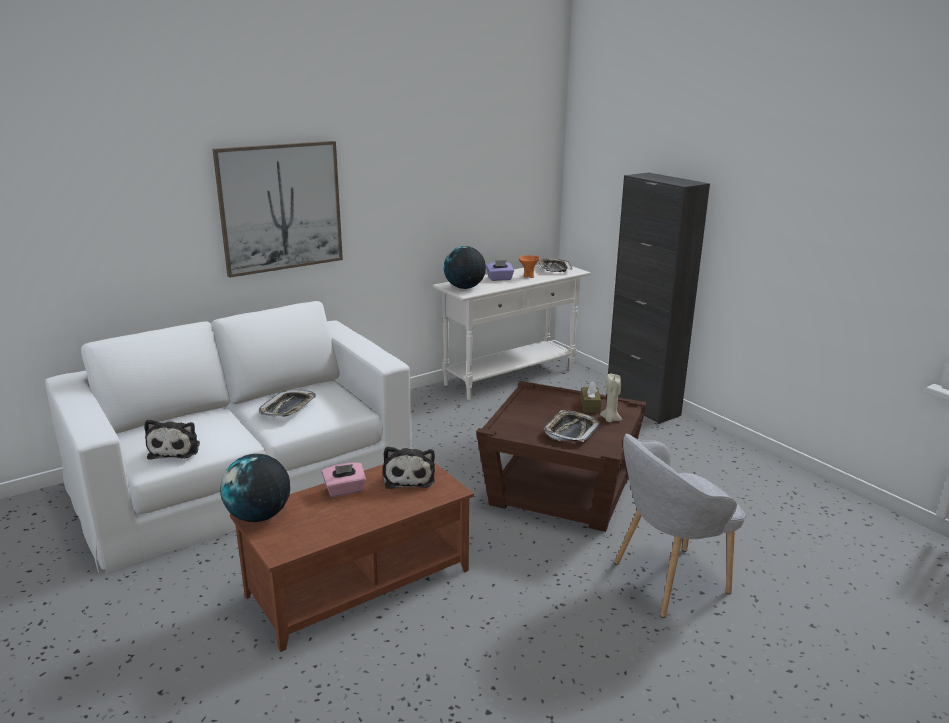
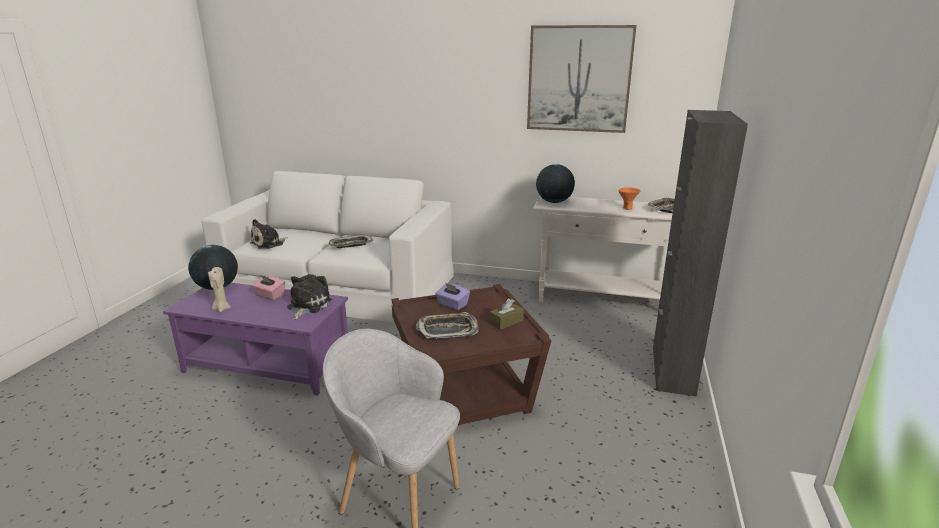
camera: 50 degrees right, 0 degrees up
(280, 207) = (417, 107): picture -> picture (579, 79)
(359, 582) = (268, 364): brown coffee table -> purple coffee table
(409, 477) = (307, 305): plush toy -> plush toy turned 150 degrees clockwise
(499, 279) = (598, 204): purple tissue box -> purple tissue box (452, 305)
(610, 419) = (494, 338): beige candle -> beige candle (221, 309)

